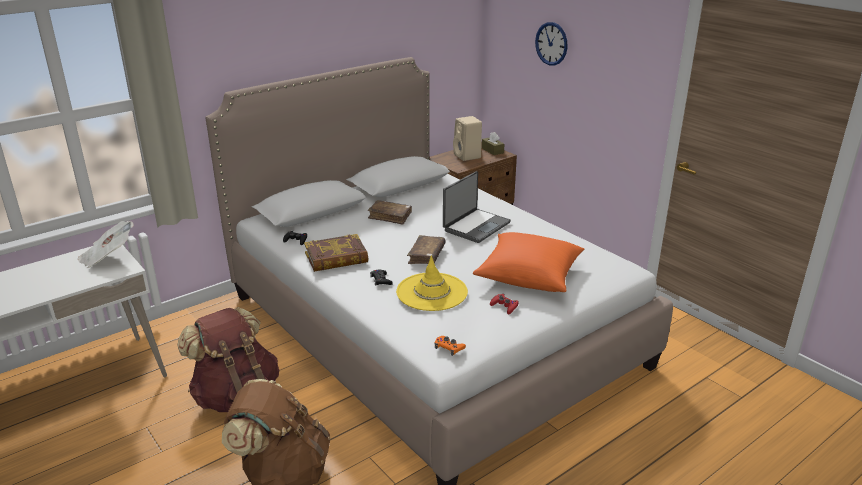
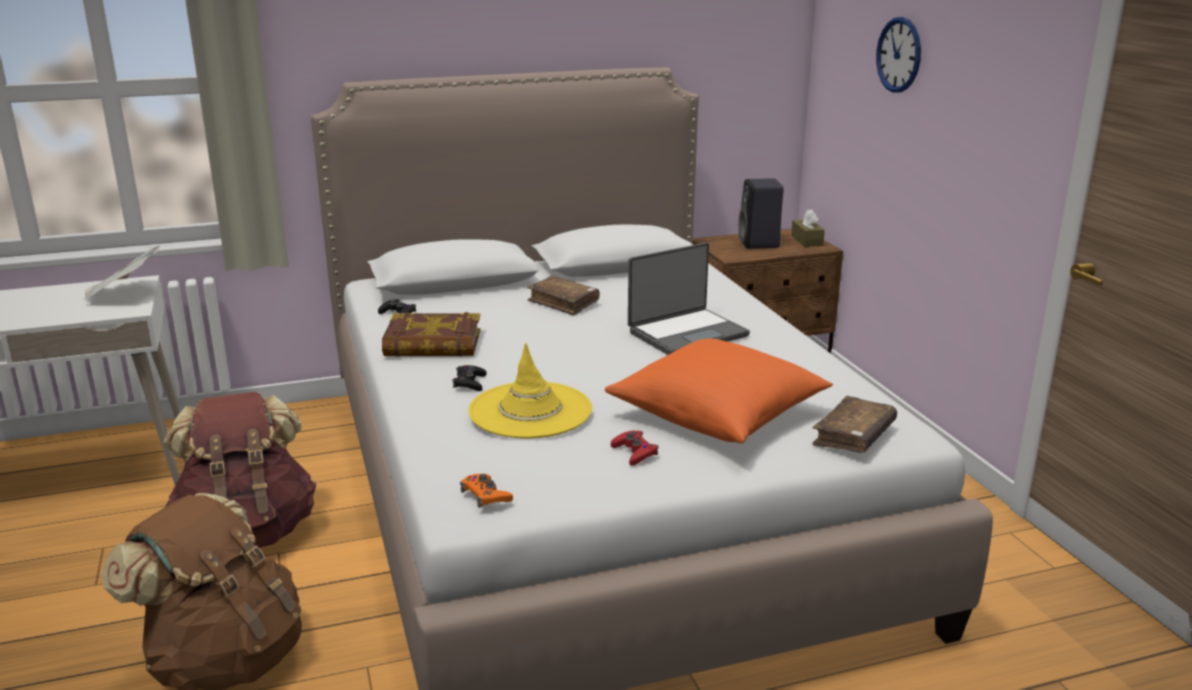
camera: 20 degrees right, 5 degrees down
(426, 255) = (570, 361): brown book -> brown book (853, 436)
(468, 156) = (759, 243): beige speaker -> black speaker

